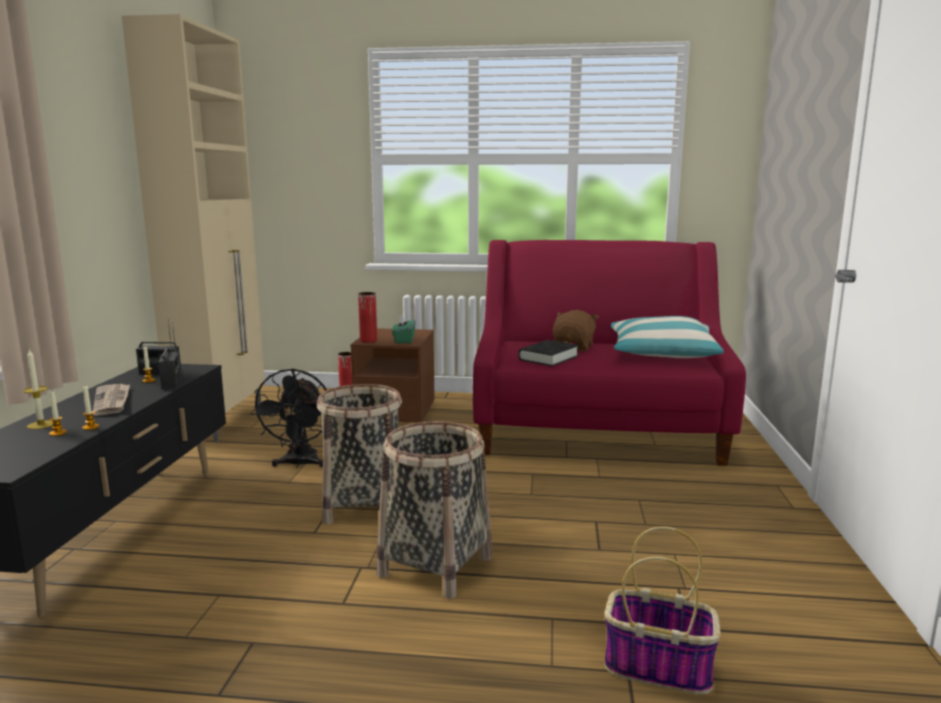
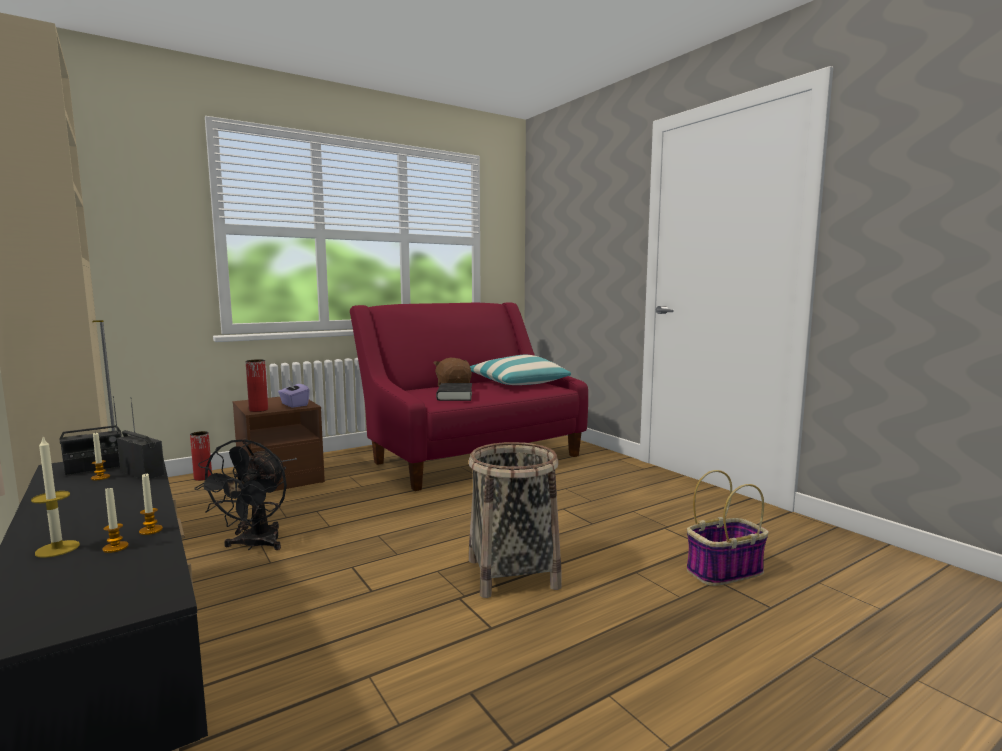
camera: 40 degrees left, 5 degrees down
(112, 401) = (105, 504): newspaper -> none
(299, 464) = (254, 545): black fan -> black fan turned 45 degrees clockwise
(364, 506) = (381, 555): basket -> none
(404, 340) = (294, 405): green tissue box -> purple tissue box

